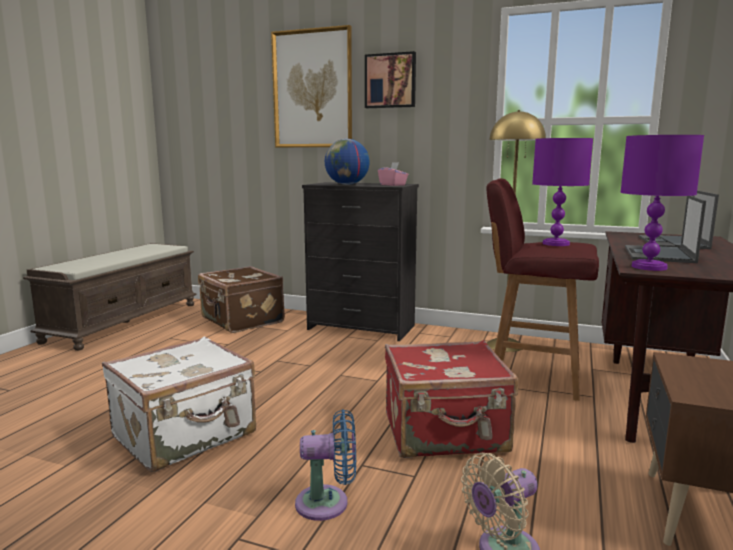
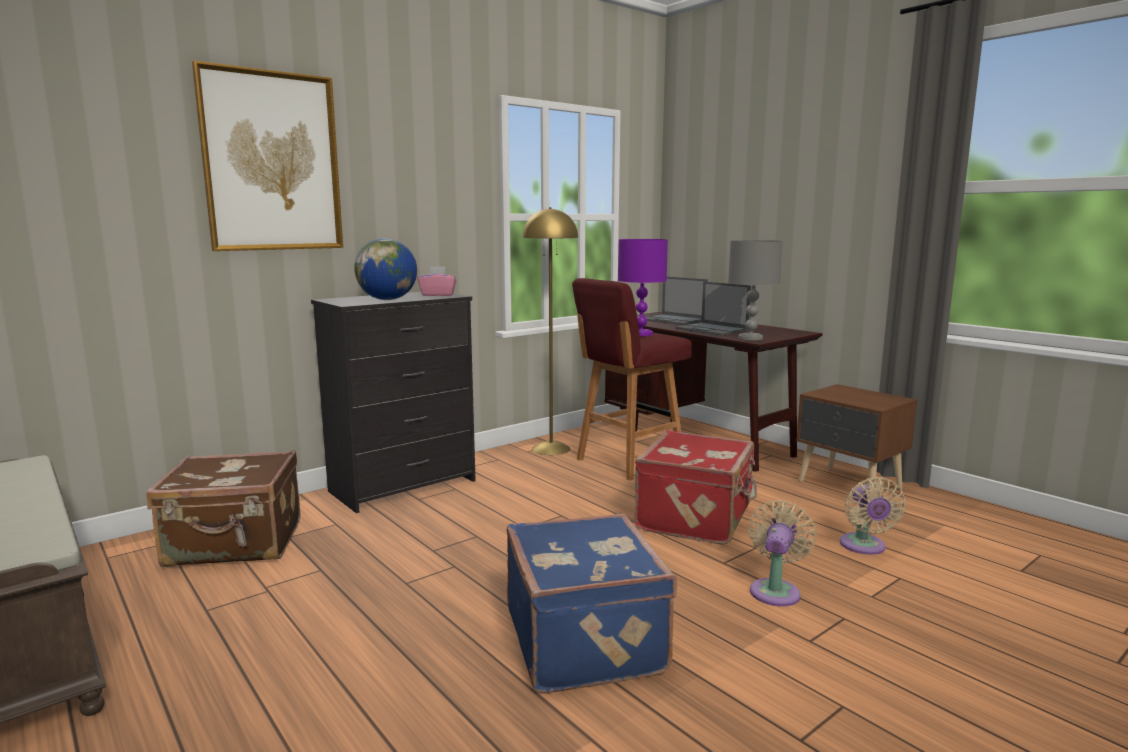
camera: 60 degrees left, 0 degrees up
(186, 435) = (587, 640): white suitcase -> blue suitcase
(328, 503) = (776, 590): blue fan -> beige fan
(390, 81) = (388, 161): picture -> none
(649, 267) = (750, 338): purple table lamp -> grey table lamp

